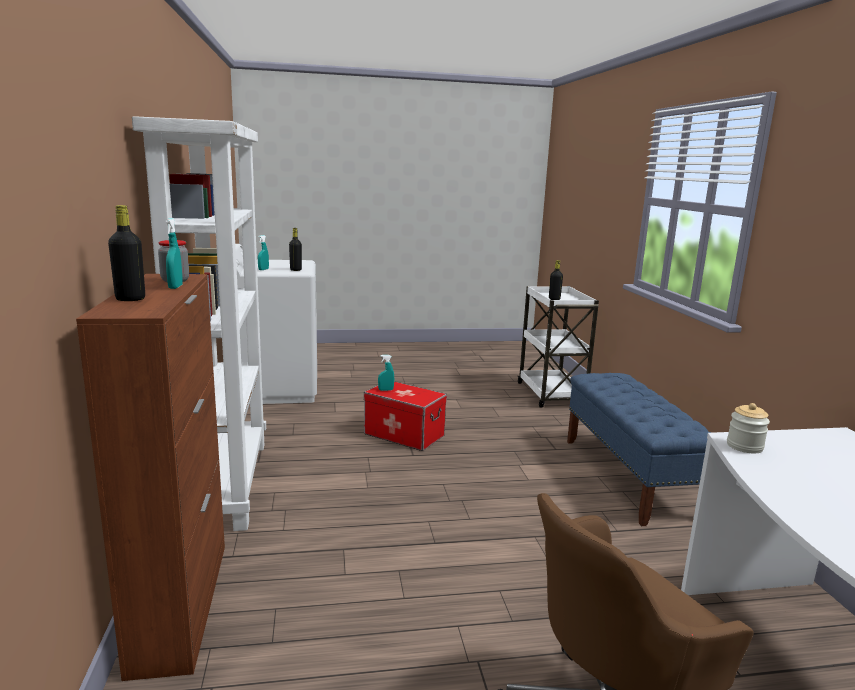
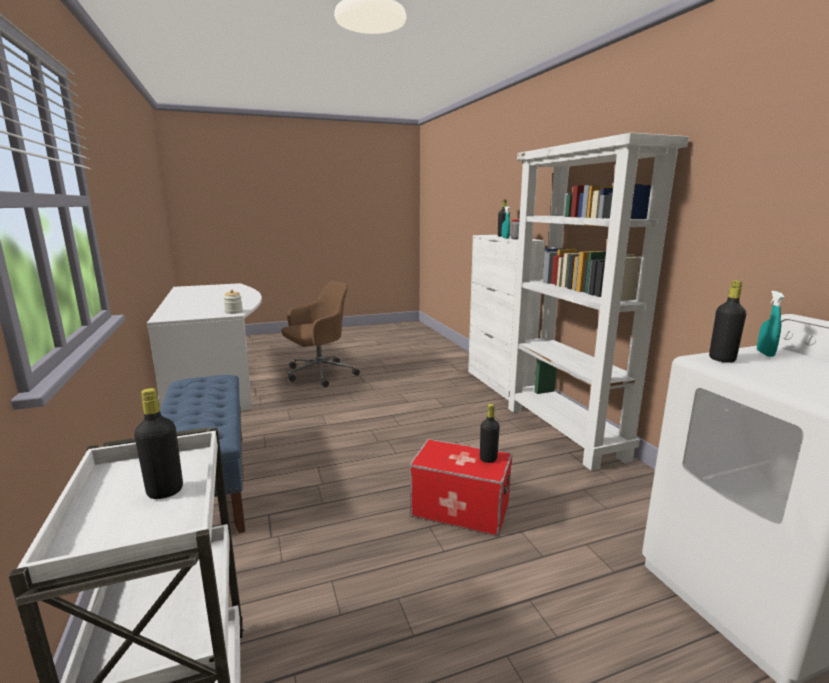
camera: 170 degrees right, 0 degrees up
(181, 603) = (498, 383): brown cabinet -> white cabinet
(386, 390) = (488, 459): turquoise spray bottle -> black bottle

